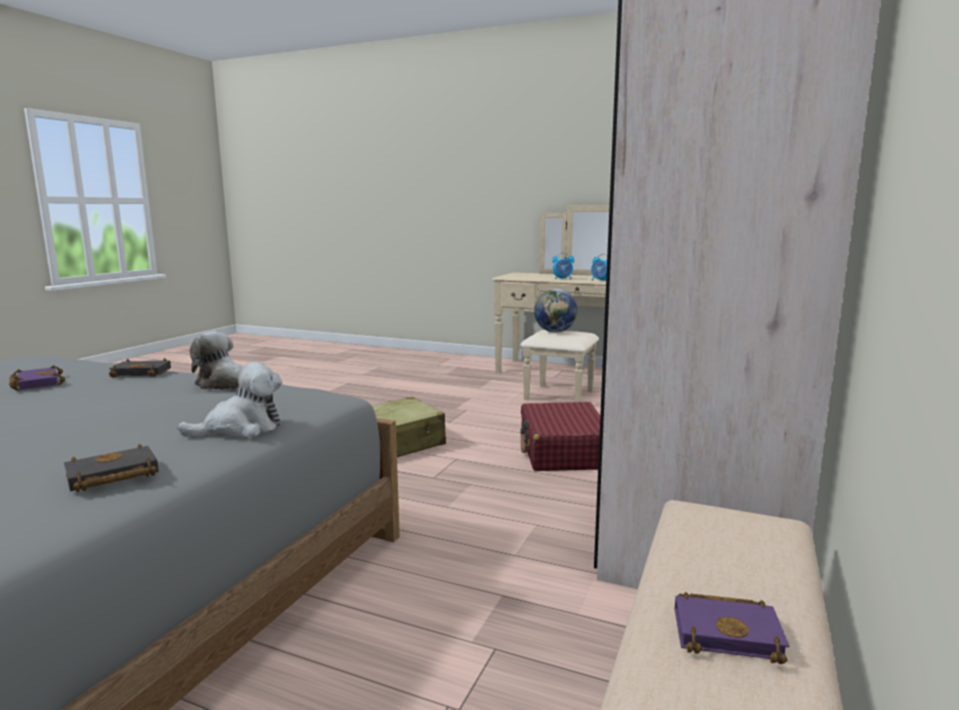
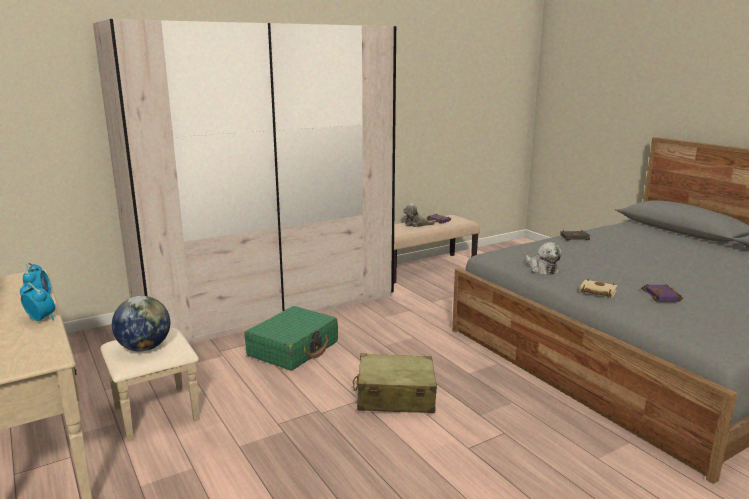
camera: 145 degrees left, 5 degrees up
(143, 372) = (596, 291): black book -> beige book
(241, 428) = (534, 245): plush toy -> plush toy (417, 224)
(563, 451) = (293, 349): red suitcase -> green suitcase

